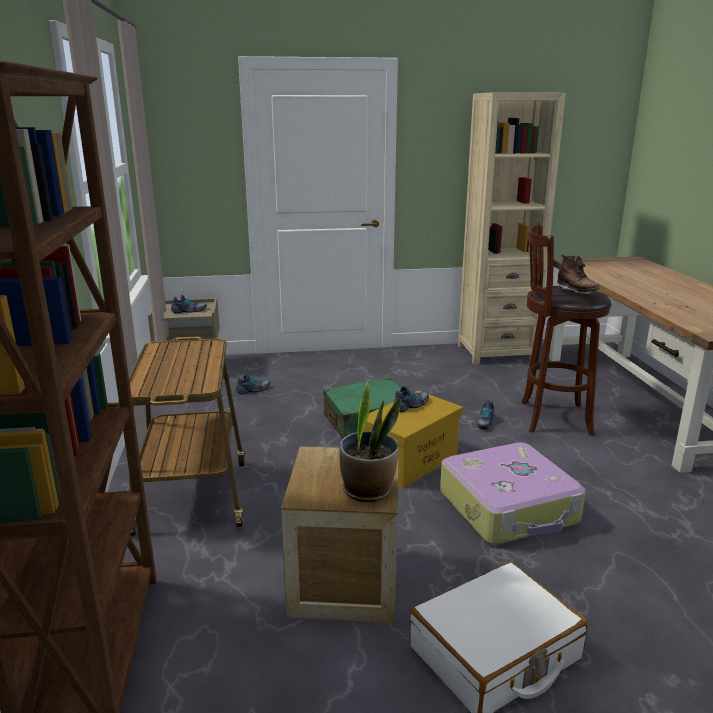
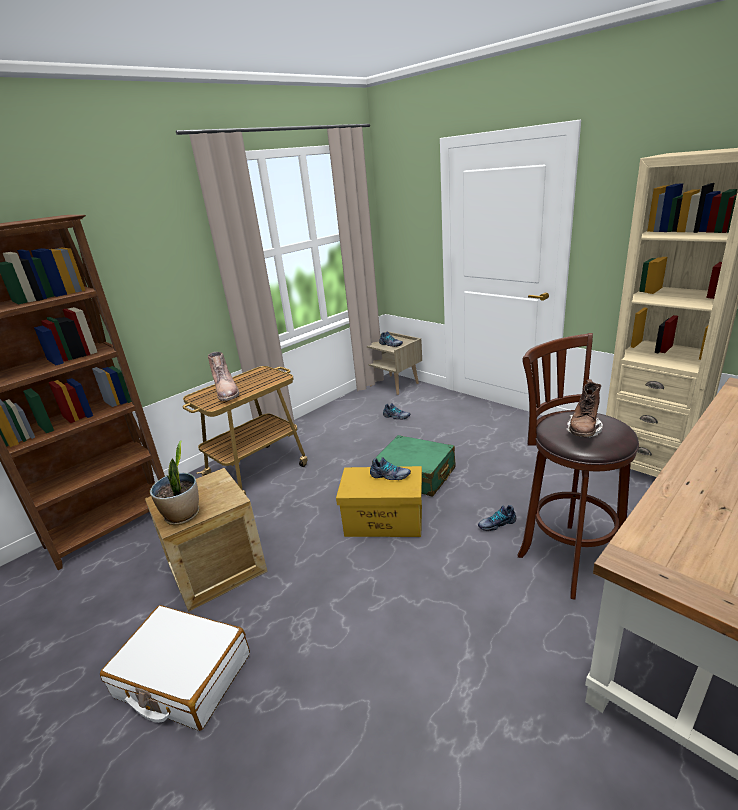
camera: 55 degrees right, 5 degrees up
(179, 372) = (227, 392): none -> brown boot
(509, 508) = (372, 601): suitcase -> none

